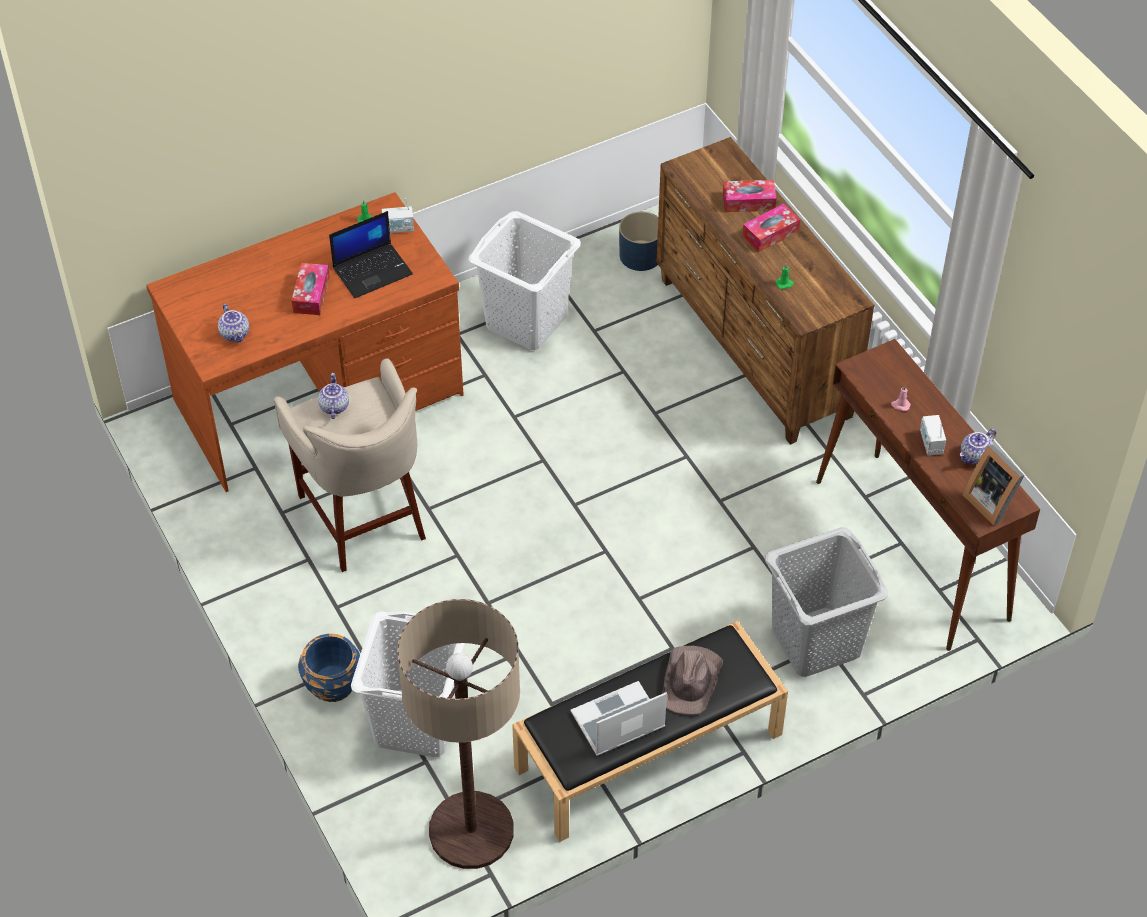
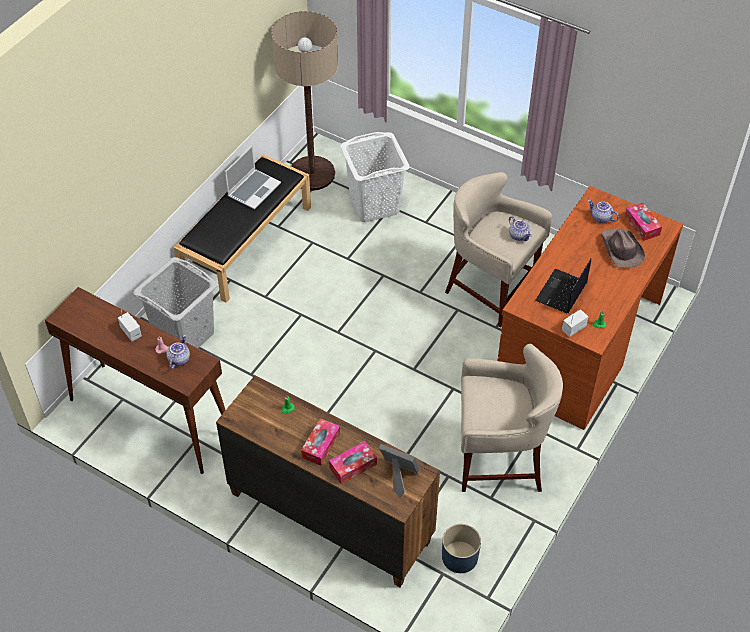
camera: 150 degrees right, 0 degrees up
(311, 295) = (582, 260): tissue box -> tissue box (642, 225)
(333, 684) = (430, 203): blue planter -> none
(526, 321) = (498, 460): white laundry basket -> beige stool
(691, 681) = (227, 223): brown hat -> brown hat (621, 249)
(975, 457) = (98, 335): teapot -> teapot (178, 359)
(991, 501) = (77, 311): picture frame -> picture frame (398, 476)

